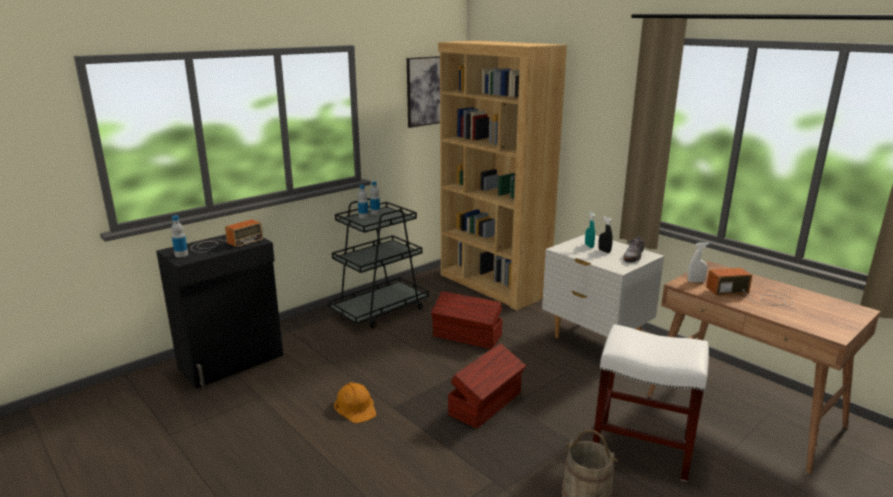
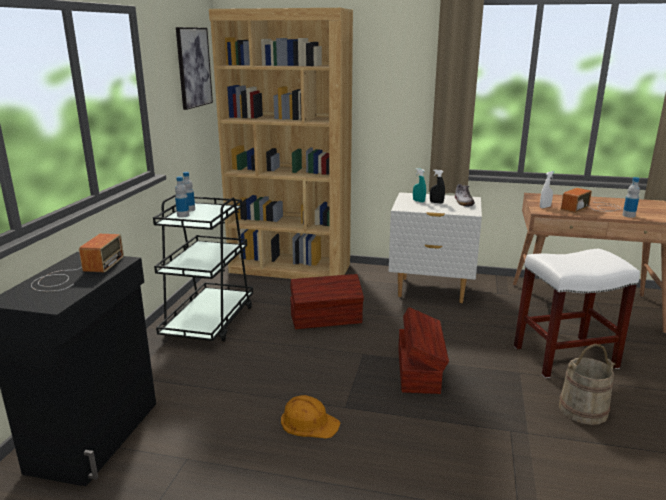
camera: 35 degrees left, 0 degrees up
(181, 255) = (36, 300): bottle -> bottle (628, 215)

